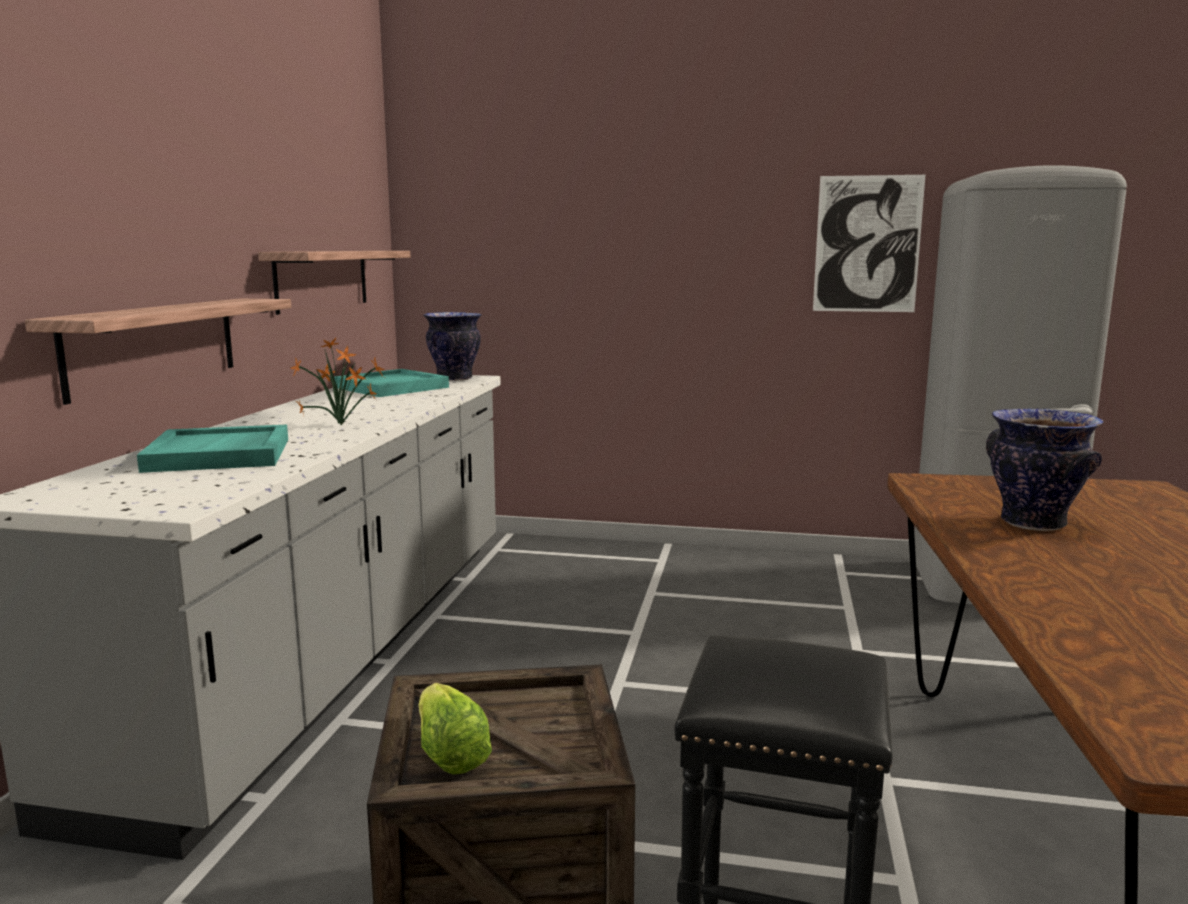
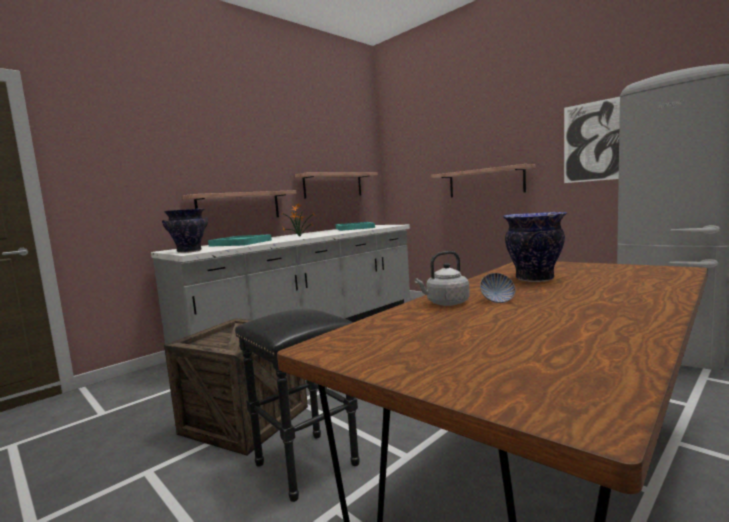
camera: 35 degrees right, 5 degrees down
(450, 754) = (212, 340): lettuce -> none
(455, 378) = (387, 225): vase -> vase (189, 251)
(659, 295) = (485, 182): none -> shelf
(1061, 600) = (445, 303): none -> grey kettle
(1112, 583) = (497, 300): none -> bowl

